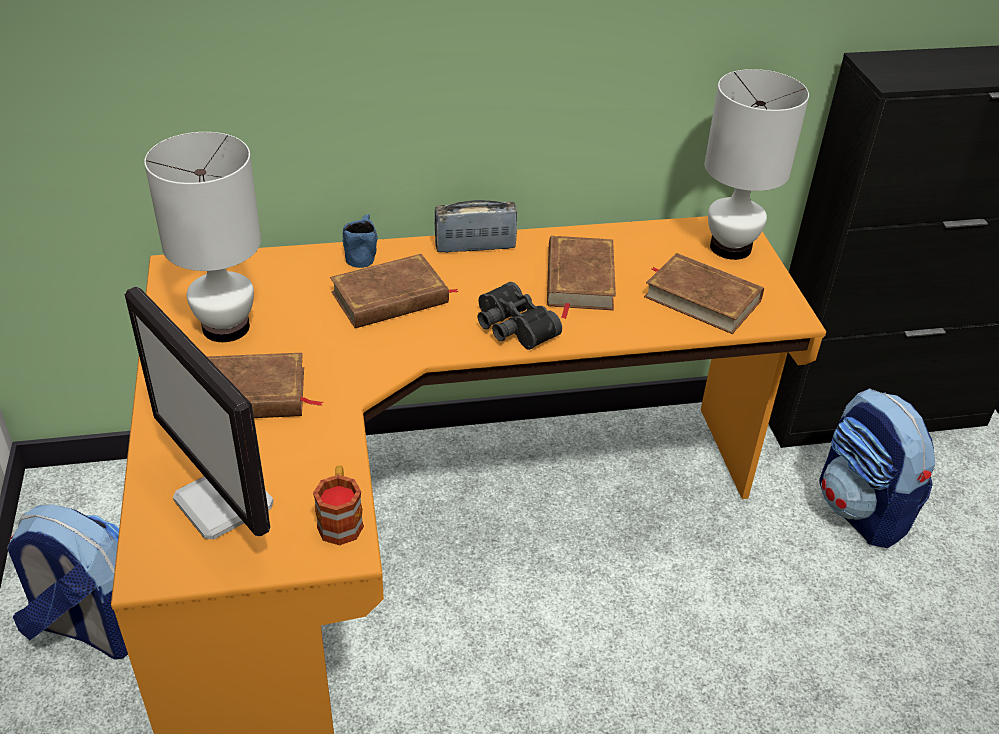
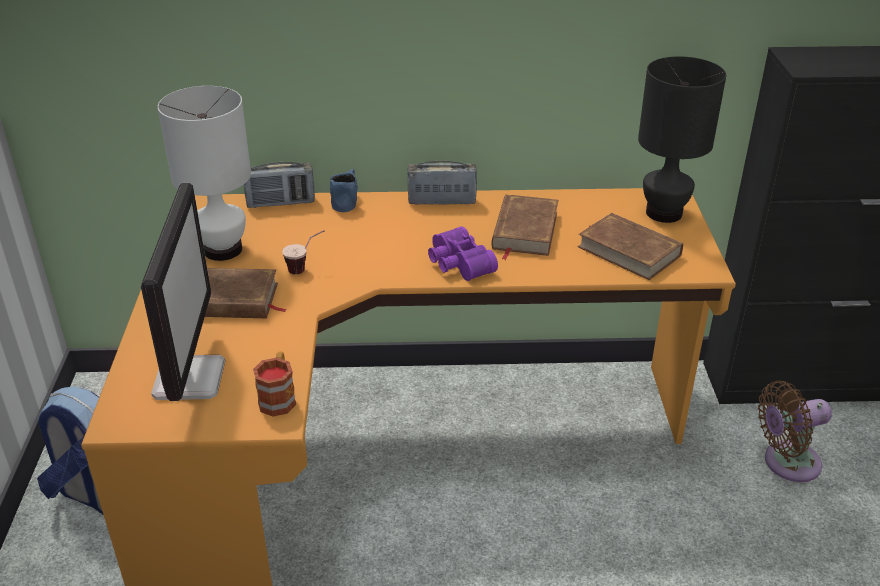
camera: 10 degrees right, 5 degrees down
(225, 503) = (189, 378): monitor -> monitor turned 150 degrees counterclockwise
(282, 259) = (281, 203): none -> radio
(334, 345) = (306, 268): none -> cup
(390, 298) = (361, 236): brown book -> none
(512, 328) = (457, 264): black binoculars -> purple binoculars
(729, 247) = (663, 213): white table lamp -> black table lamp
(862, 511) = (786, 463): backpack -> brown fan

